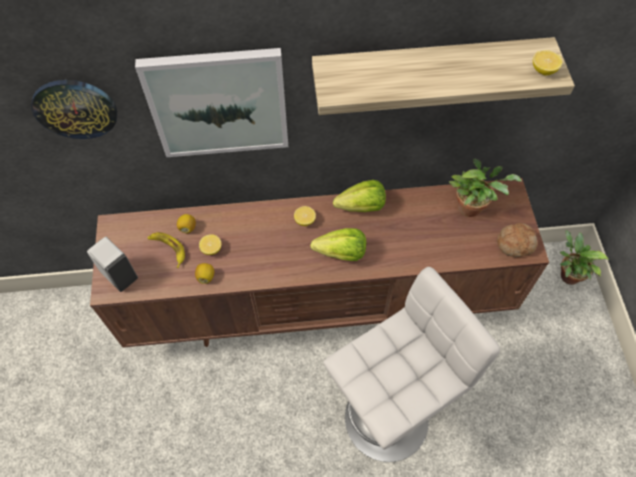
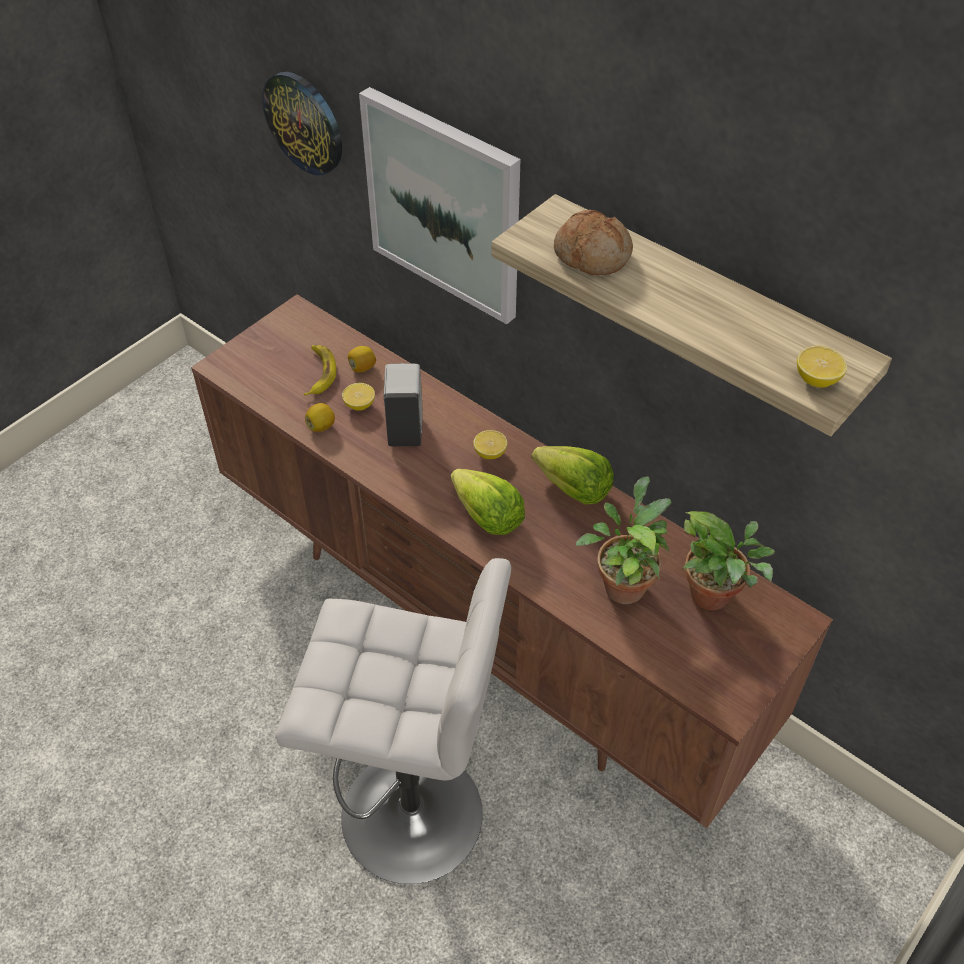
camera: 45 degrees right, 10 degrees down
(119, 275) = (247, 361): white soap dispenser -> white soap dispenser (405, 429)
(515, 243) = (721, 682): bread -> bread (593, 255)
(567, 275) = (869, 882): potted plant -> potted plant (623, 583)

